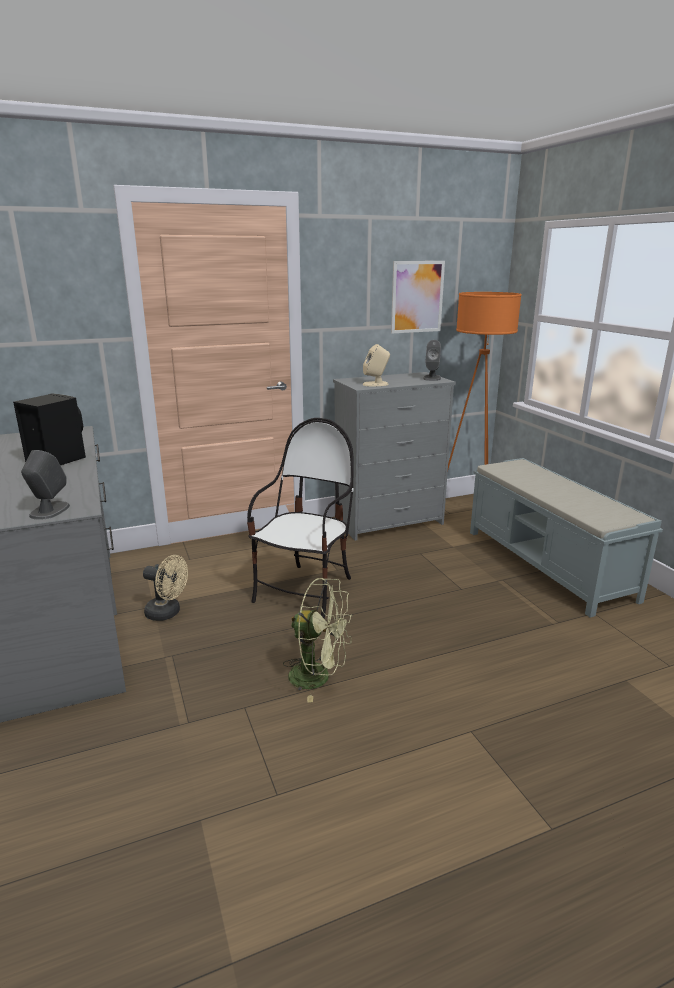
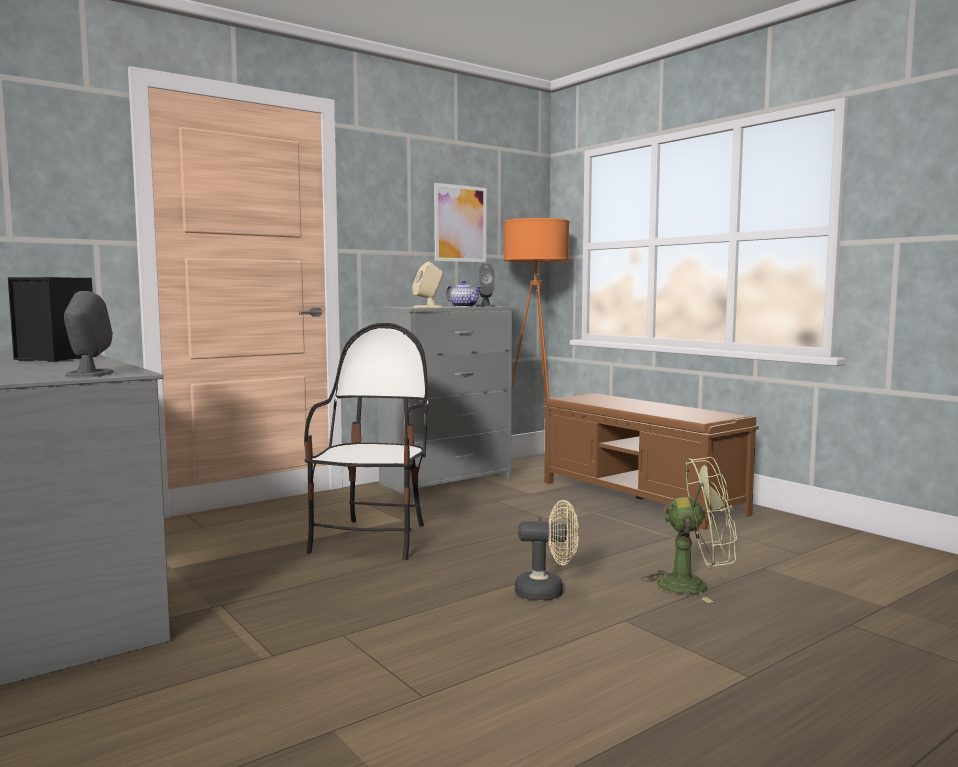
camera: 15 degrees left, 15 degrees down
(168, 613) = (196, 572): beige fan -> beige fan (547, 592)
(318, 677) = (425, 601): green fan -> green fan (693, 585)
(409, 381) = (463, 306): none -> teapot
(548, 564) = (641, 498): grey bench -> brown bench

